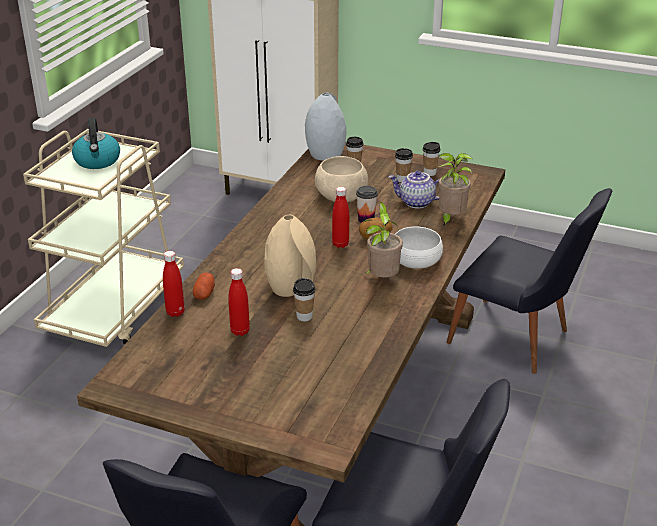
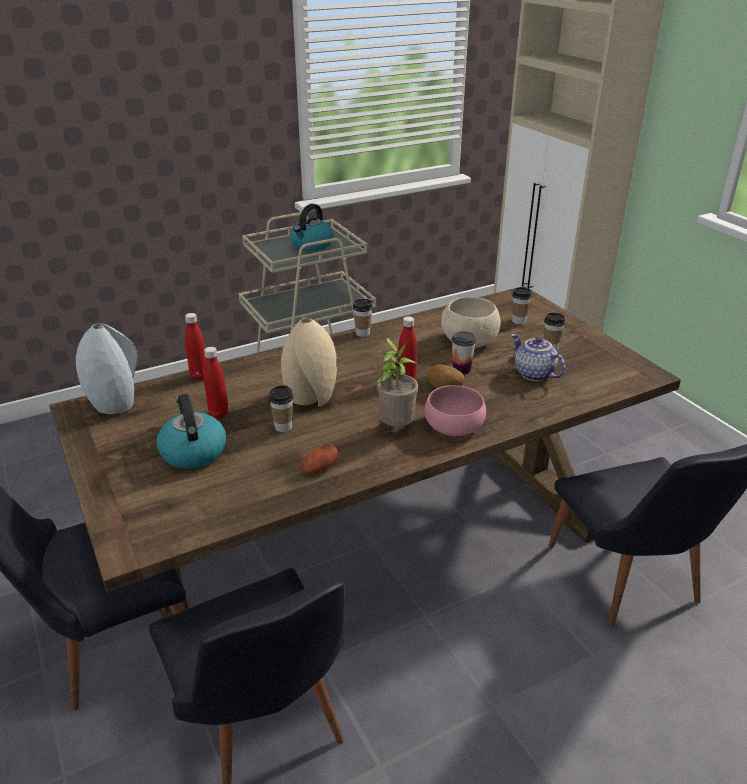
camera: 40 degrees right, 0 degrees up
(204, 294) = (240, 372): potato -> potato (320, 468)
(265, 365) = (193, 451): none -> kettle
(325, 154) = (507, 301): grey vase -> grey vase (115, 402)
(415, 260) = (453, 425): white bowl -> pink bowl
(429, 173) = (587, 352): cup -> cup (362, 333)
(450, 219) = (546, 402): potted plant -> none

